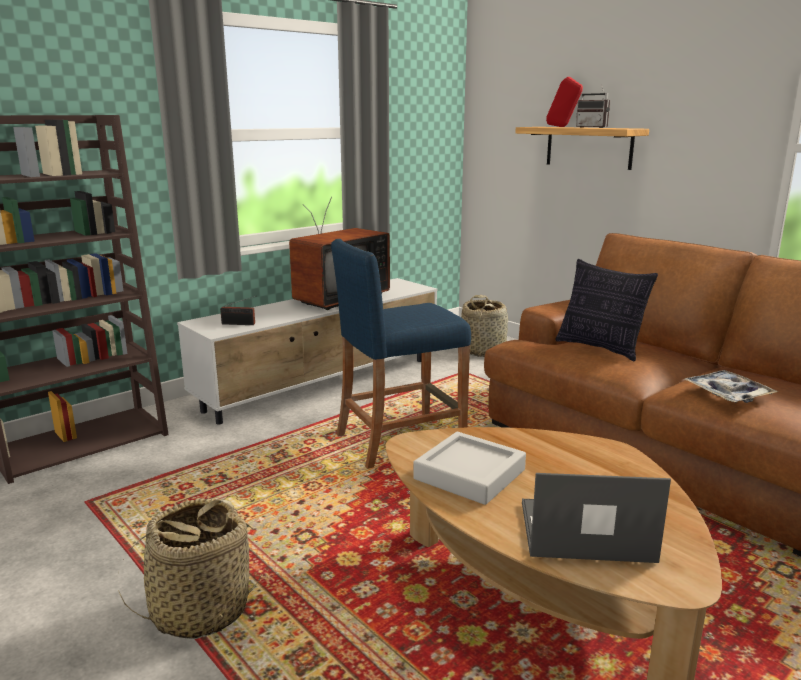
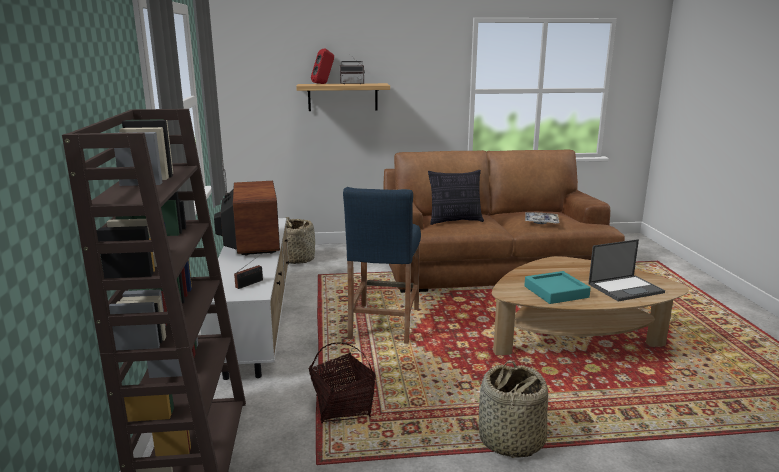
camera: 55 degrees left, 0 degrees up
(196, 479) = (342, 407): none -> basket
(469, 474) = (556, 292): grey tray -> turquoise tray
(583, 532) = (626, 288): laptop -> laptop turned 150 degrees counterclockwise

